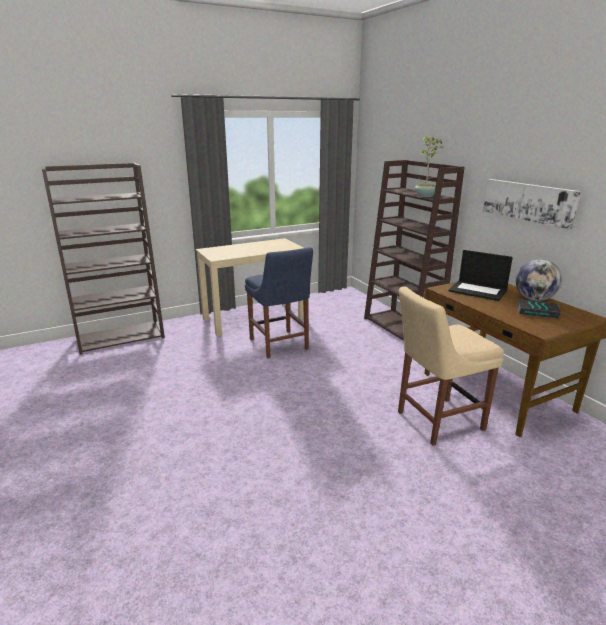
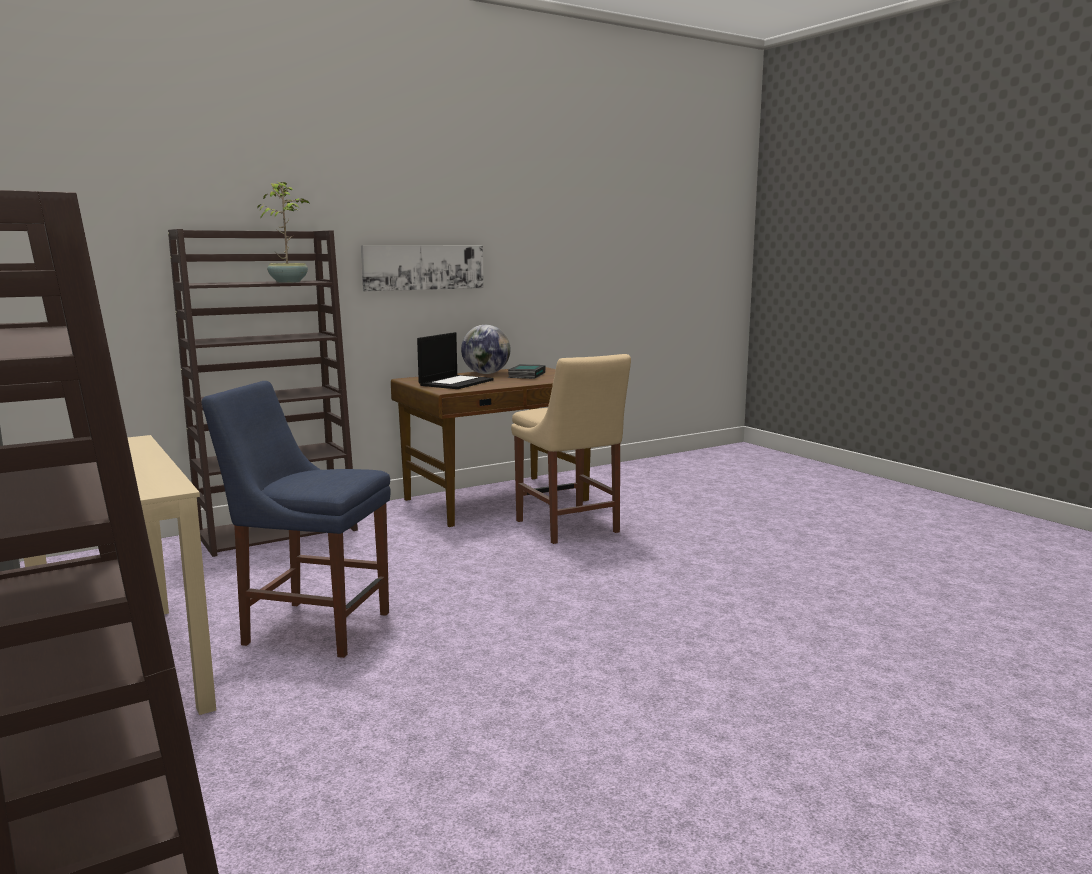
camera: 95 degrees left, 10 degrees down
(279, 345) = (311, 627): blue chair -> blue chair turned 135 degrees counterclockwise

